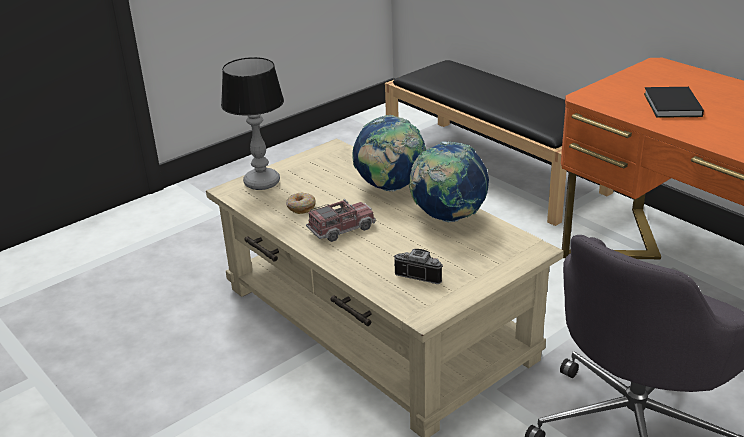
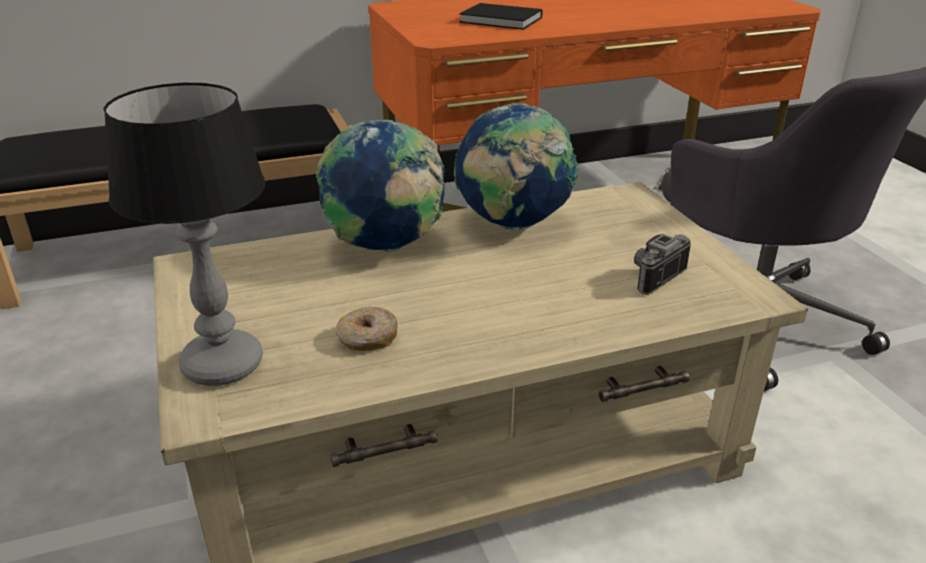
camera: 70 degrees left, 0 degrees up
(341, 229) = (478, 313): toy truck -> none

